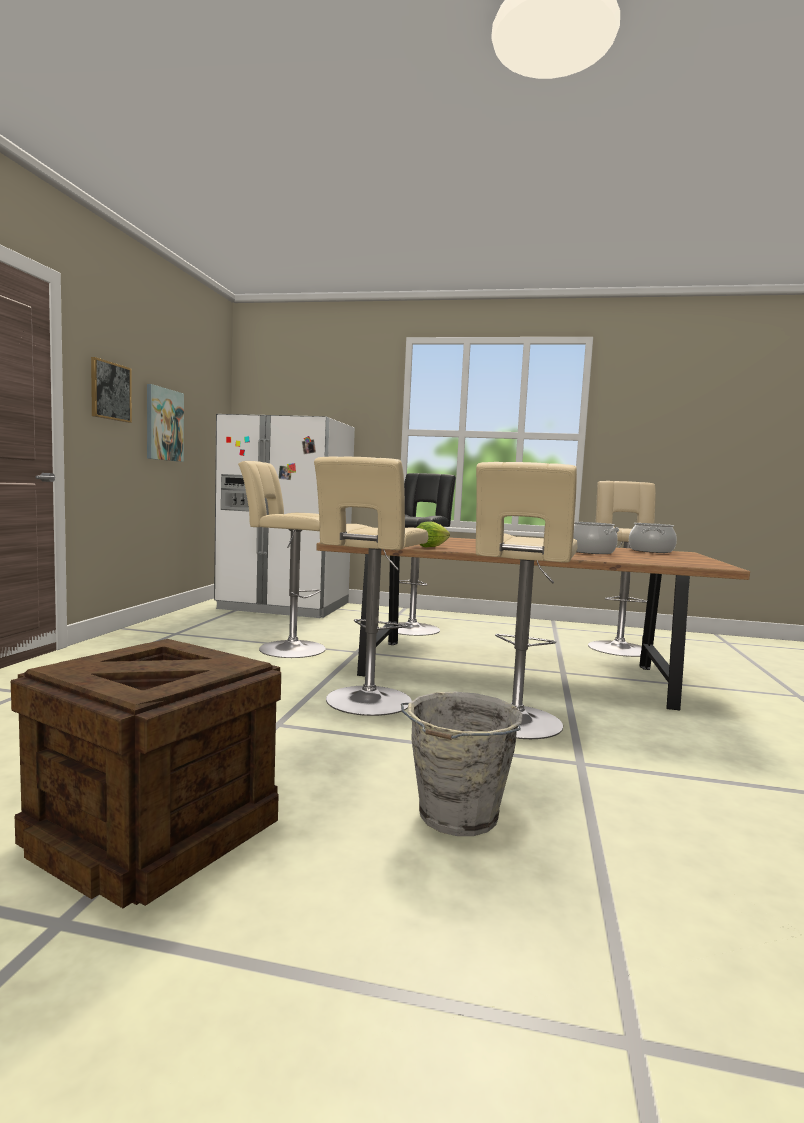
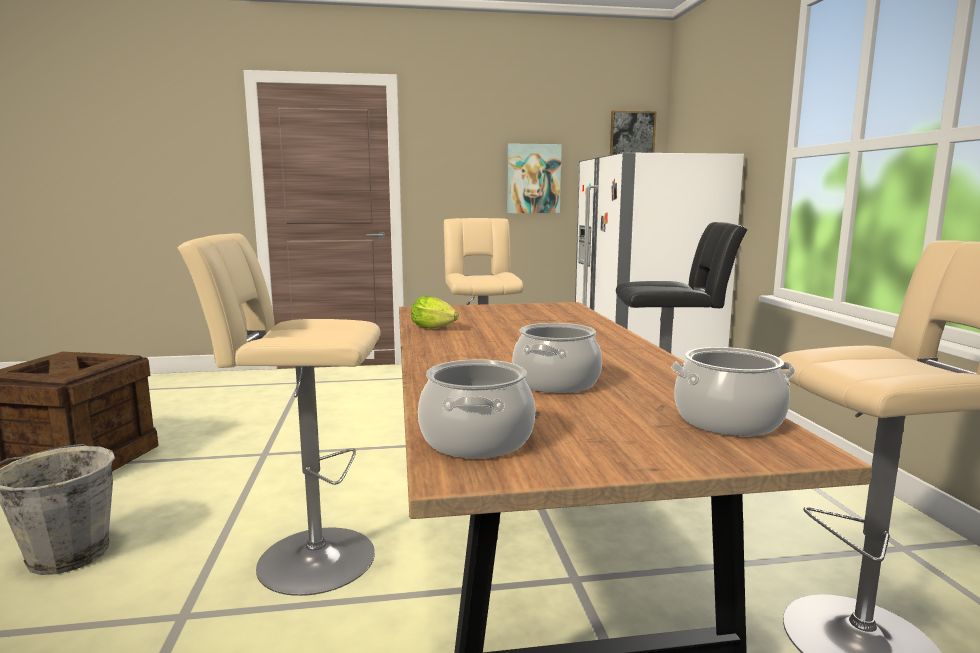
camera: 70 degrees right, 5 degrees up
(110, 391) = (456, 158): picture -> picture (632, 135)
(366, 702) = (338, 473): beige stool -> none
(682, 563) = (477, 440): none -> cooking pot

